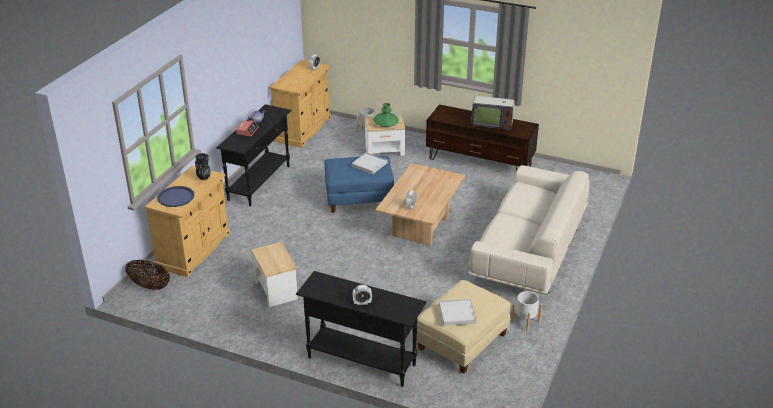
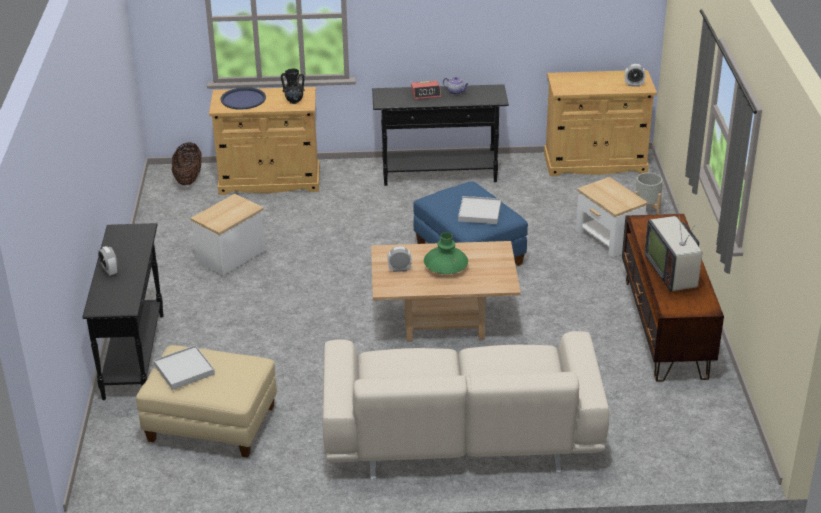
camera: 65 degrees right, 0 degrees up
(386, 124) = (607, 197): green vase -> green vase (445, 267)
(525, 321) = (289, 470): white planter -> none

